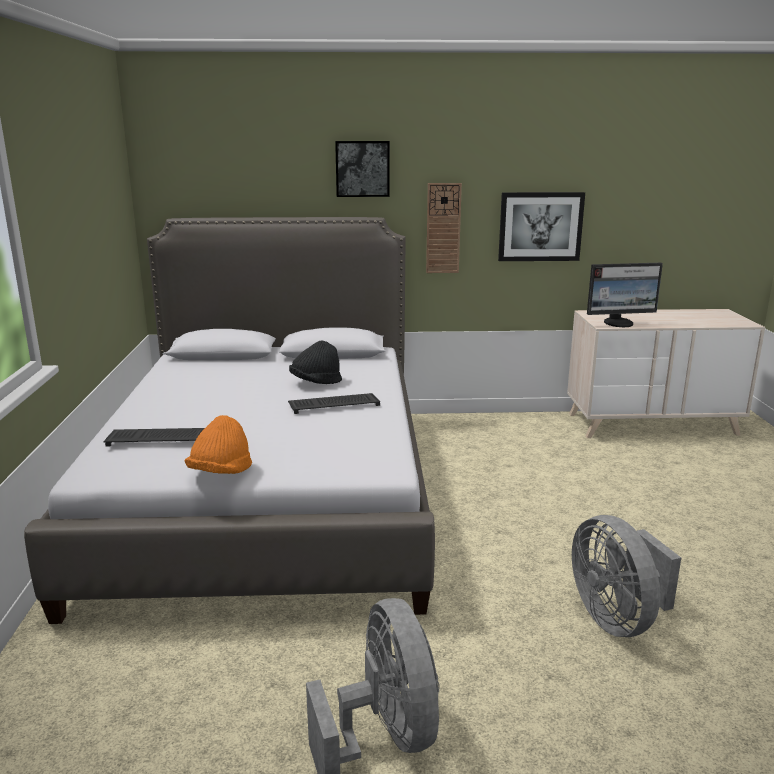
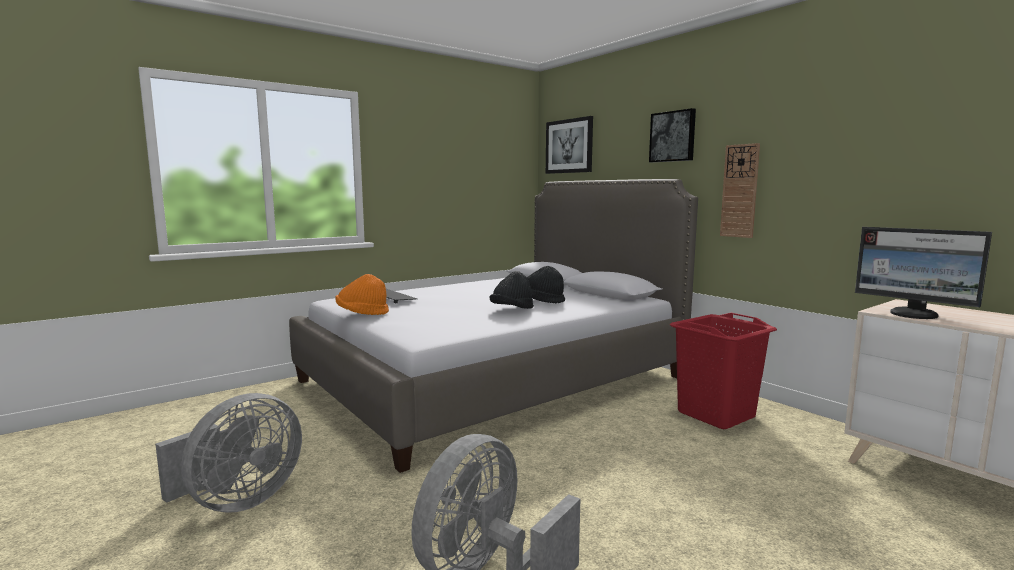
camera: 55 degrees right, 10 degrees down
(334, 404) = (512, 310): keyboard -> black hat
(480, 440) = (715, 414): none -> red laundry basket
(540, 226) = (851, 189): picture -> picture (569, 146)

